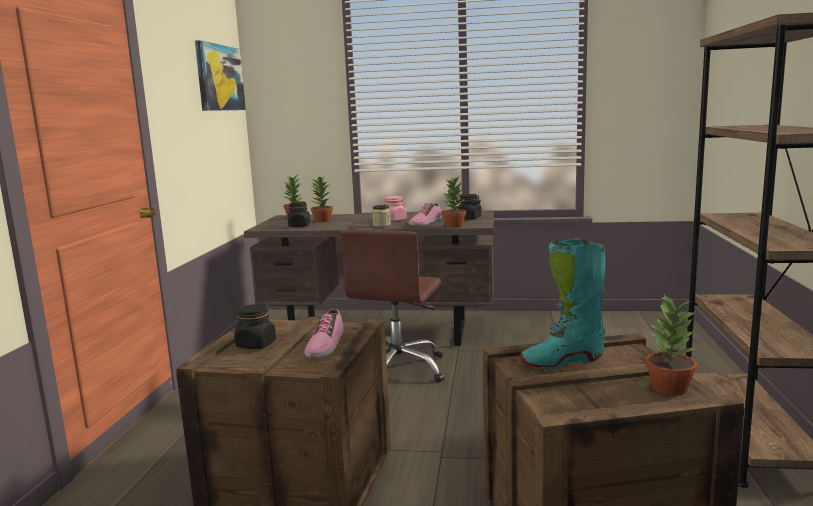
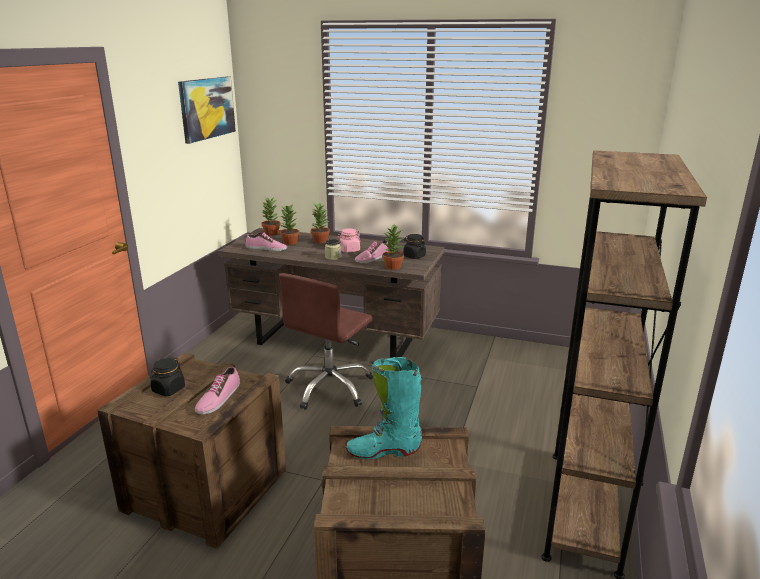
camera: 10 degrees right, 10 degrees up
(299, 226) = (266, 249): black jar -> shoe
(668, 387) = (443, 498): potted plant -> potted plant (320, 241)

